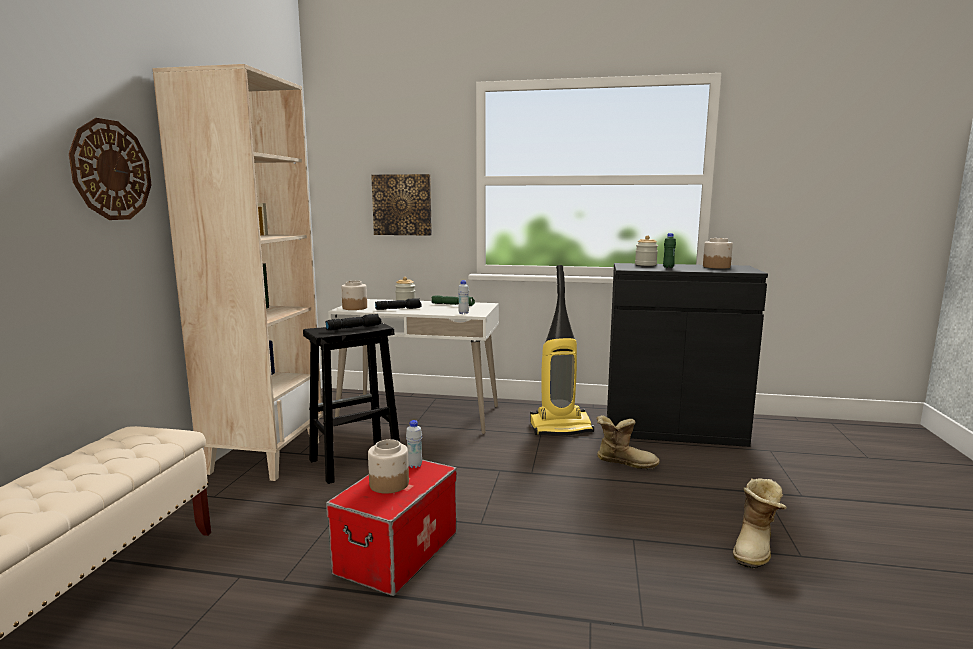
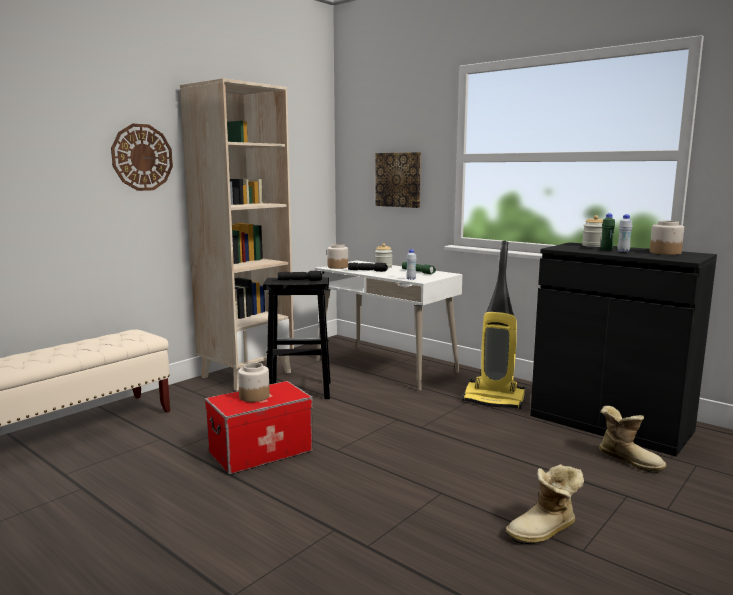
camera: 30 degrees right, 0 degrees up
(414, 465) = (286, 389): white bottle -> white bottle (623, 251)
(625, 462) = (517, 438): boot -> boot (629, 460)

